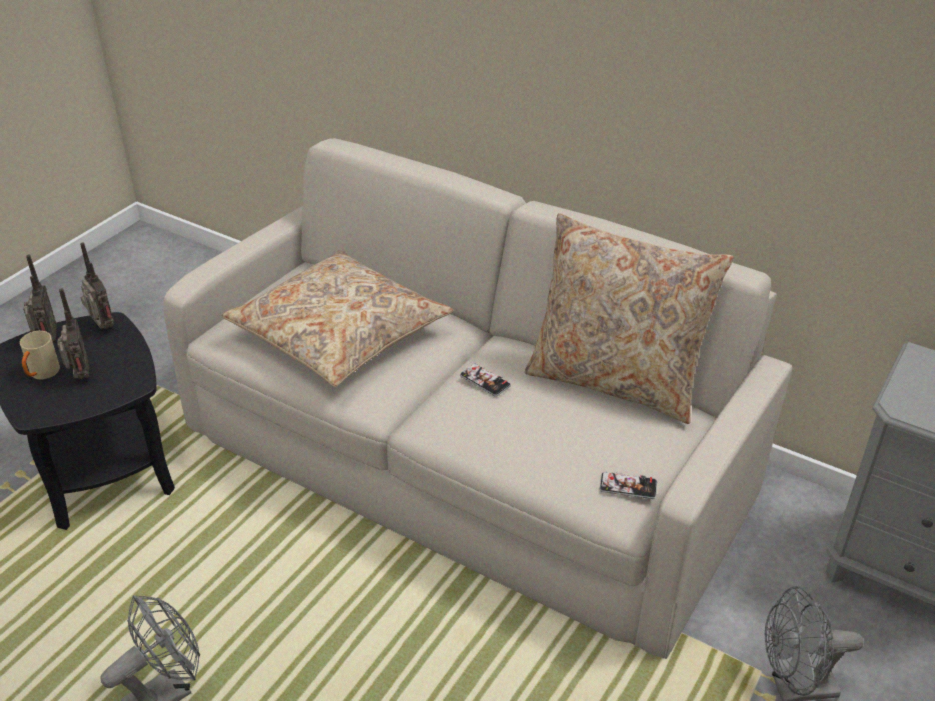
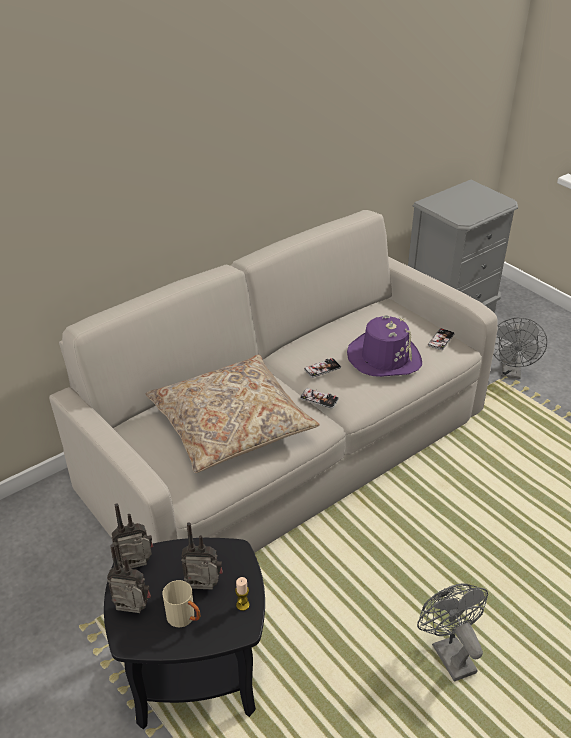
camera: 70 degrees left, 0 degrees up
(62, 407) = (242, 605): none -> candle
(424, 393) = (319, 399): none -> phone
(542, 432) = (384, 357): none -> purple hat
(616, 381) = (347, 319): beige pillow -> none

